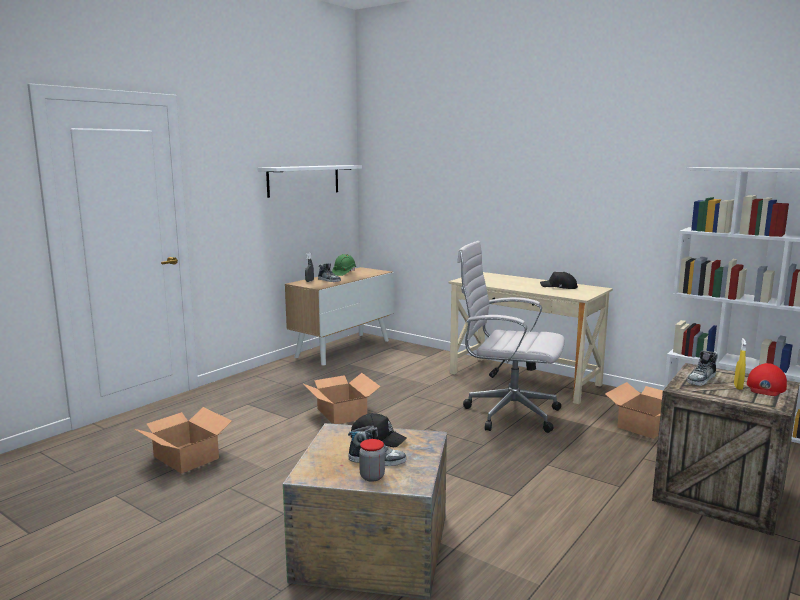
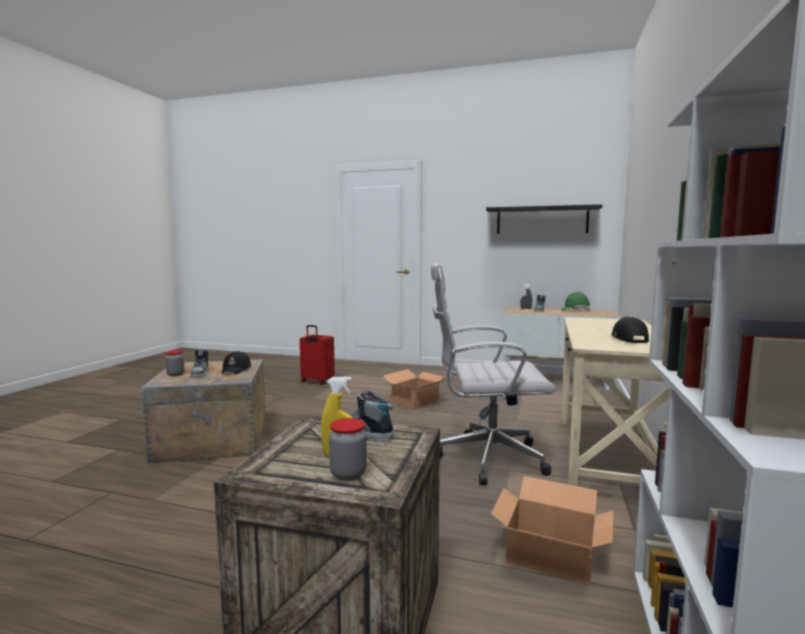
camera: 70 degrees right, 5 degrees down
(186, 458) = (317, 381): cardboard box -> red suitcase
(304, 180) = (541, 220): white shelf -> black shelf
(507, 413) = (485, 458): white office chair -> white office chair turned 90 degrees counterclockwise
(765, 387) = (348, 474): red cap -> jar

